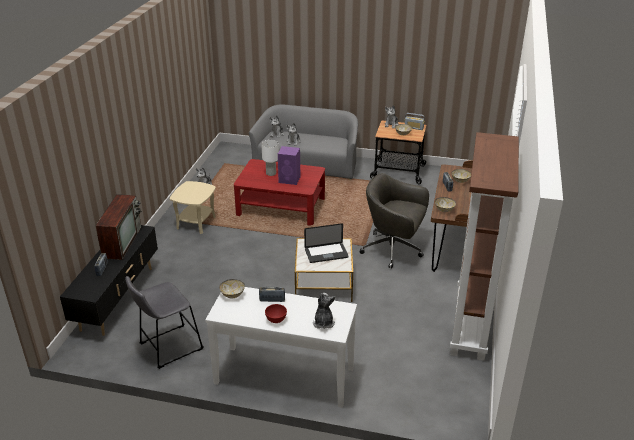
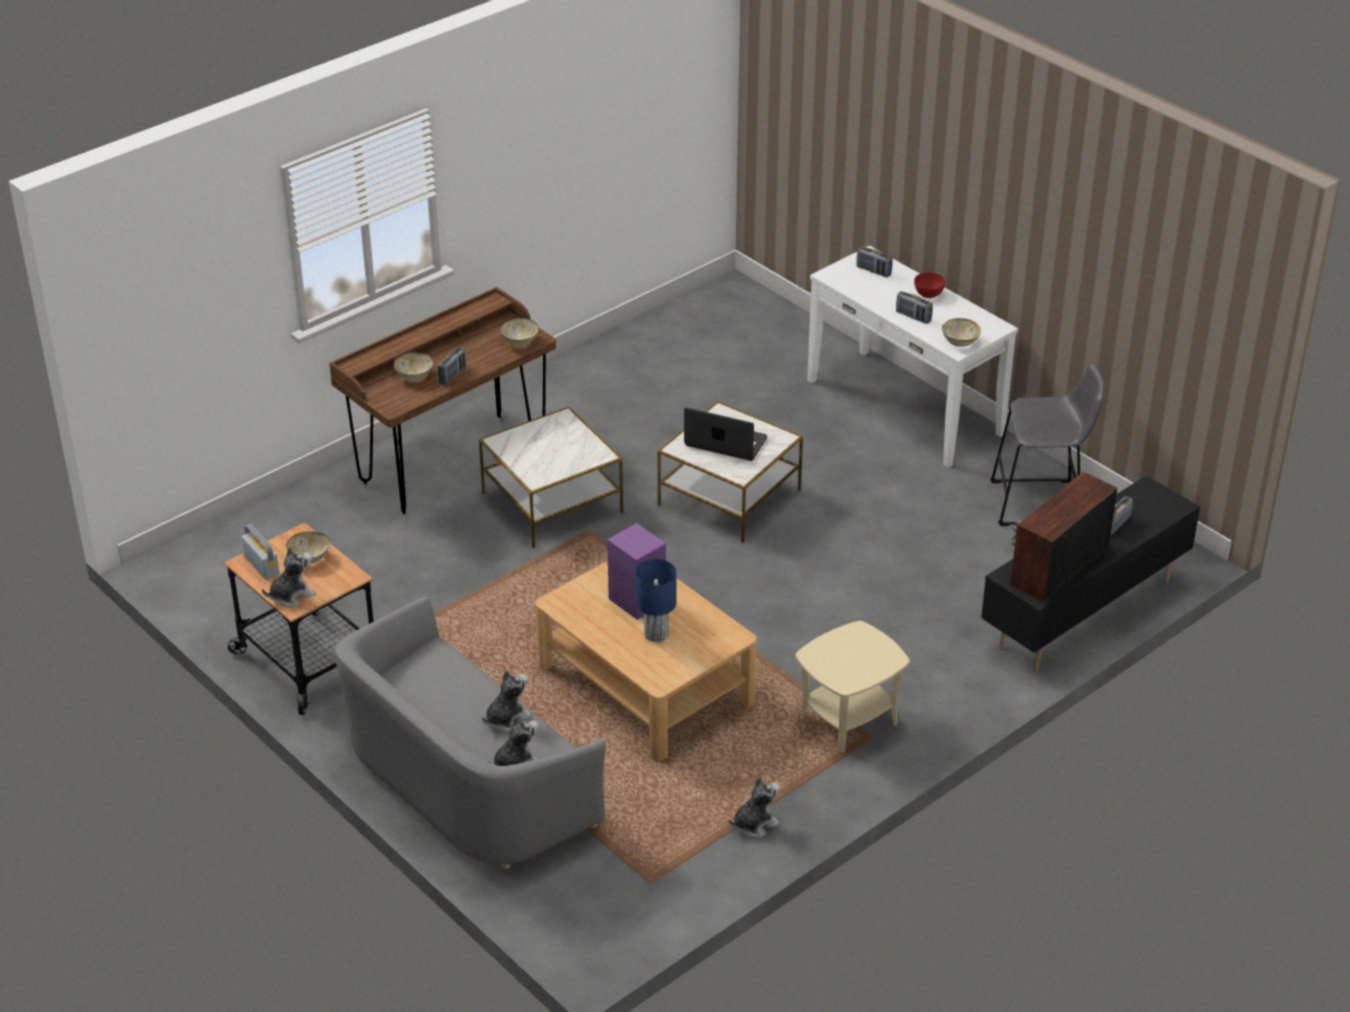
camera: 145 degrees left, 5 degrees up
(270, 173) = (656, 634): white table lamp -> blue table lamp
(281, 206) = (645, 683): red coffee table -> beige coffee table
(323, 322) = (873, 271): plush toy -> radio
(393, 250) = (552, 503): grey office chair -> side table
(471, 325) = (595, 361): brown bookcase -> none

